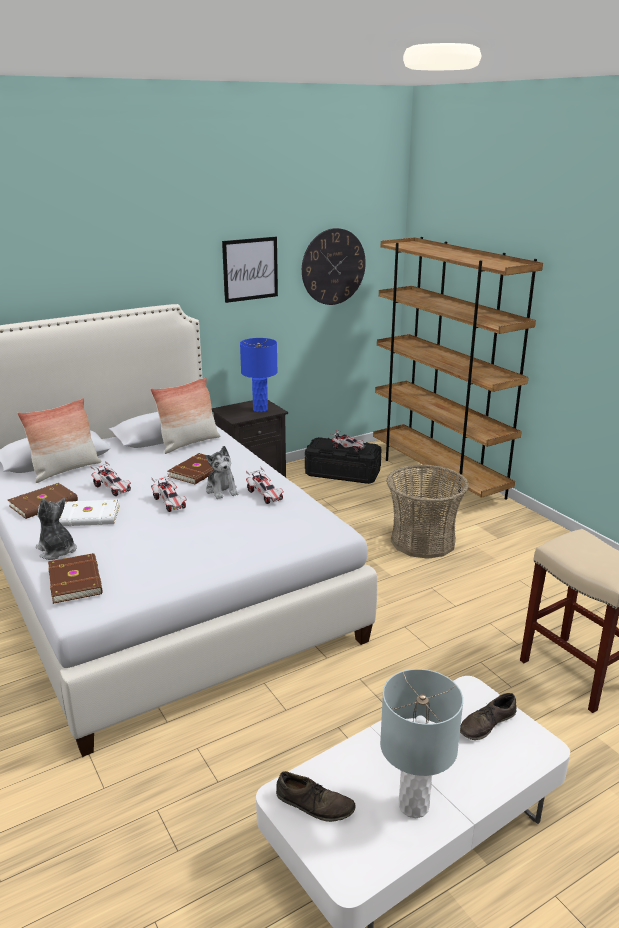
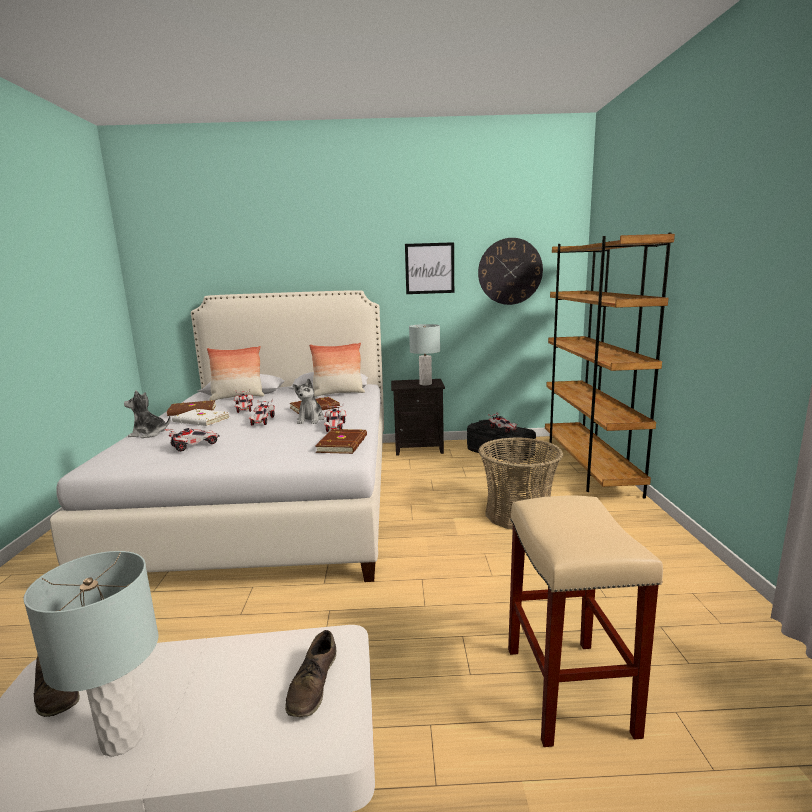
camera: 30 degrees right, 10 degrees down
(57, 551) = (149, 434): plush toy -> plush toy turned 75 degrees counterclockwise
(76, 580) = (122, 450): brown book -> brown book (343, 444)
(156, 554) = (194, 445): none -> toy car
(260, 409) = (425, 384): blue table lamp -> grey table lamp
(487, 724) = (313, 684): brown shoe -> brown shoe turned 75 degrees counterclockwise

